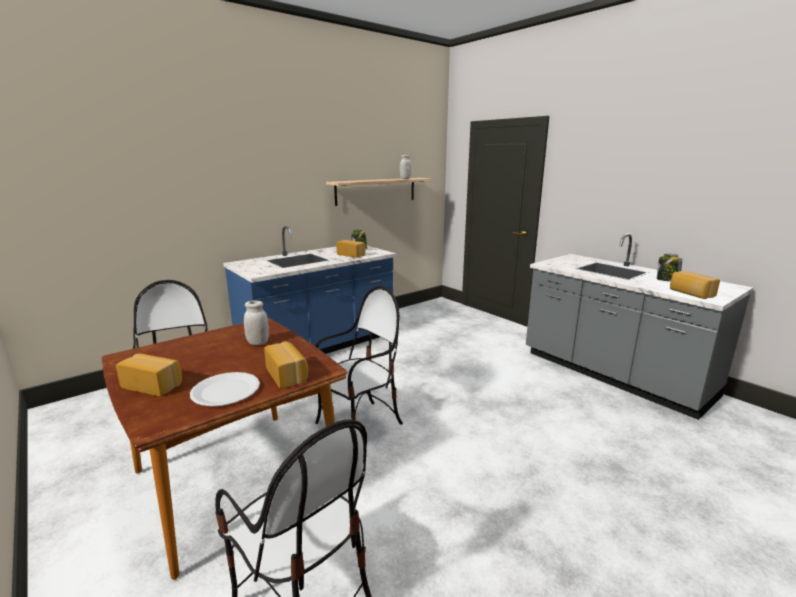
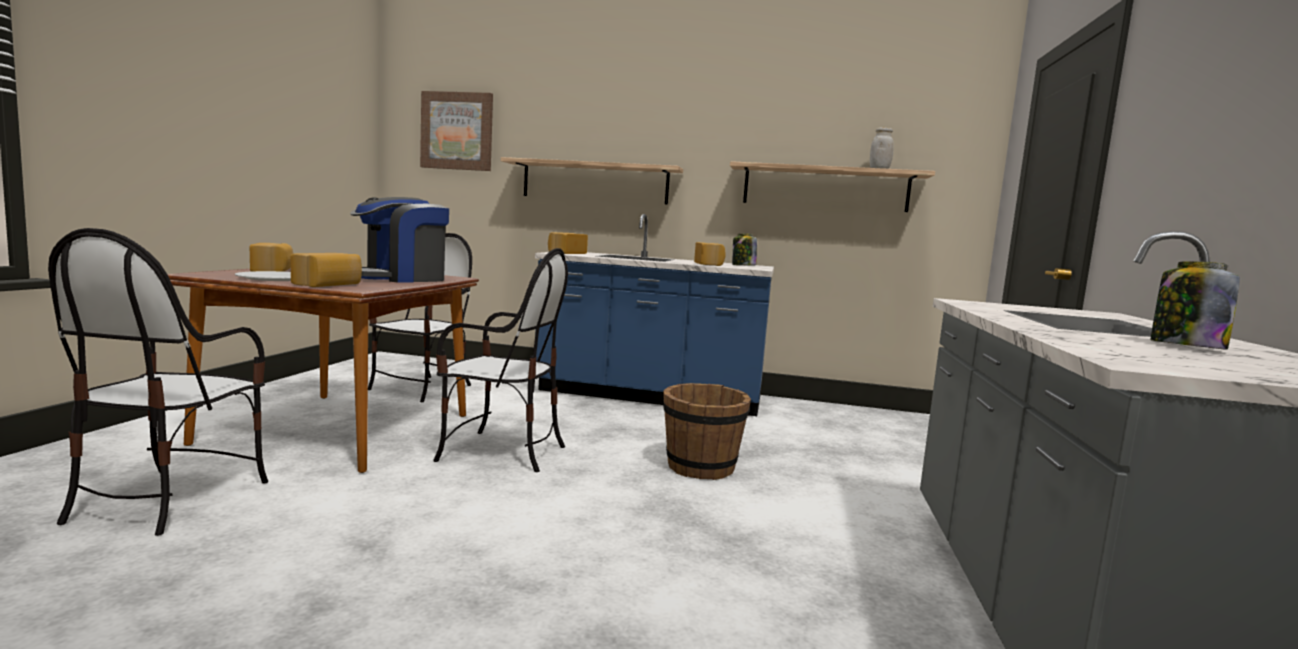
camera: 50 degrees right, 10 degrees down
(77, 171) = (457, 131): none -> picture
(232, 205) = (595, 182): none -> shelf
(258, 343) = (400, 278): white jar -> coffee machine
(439, 377) = (700, 467): none -> brown bucket
(690, 293) = (1128, 354): bread -> bread (566, 253)

